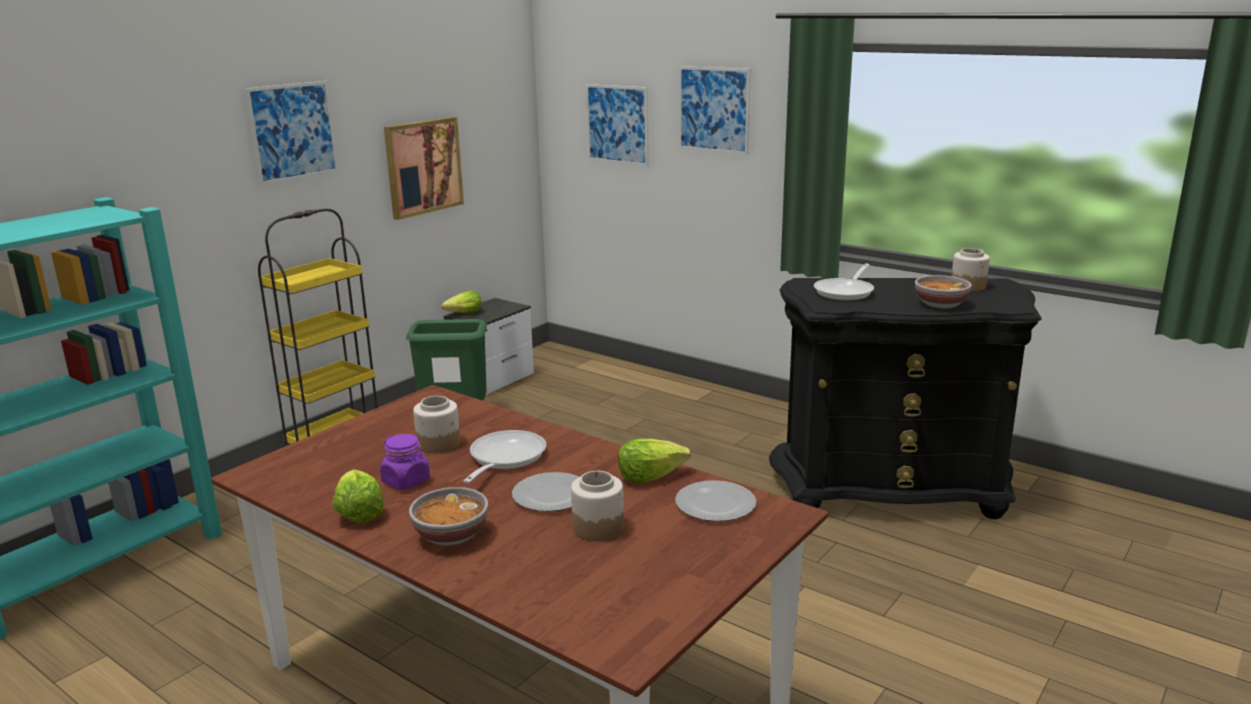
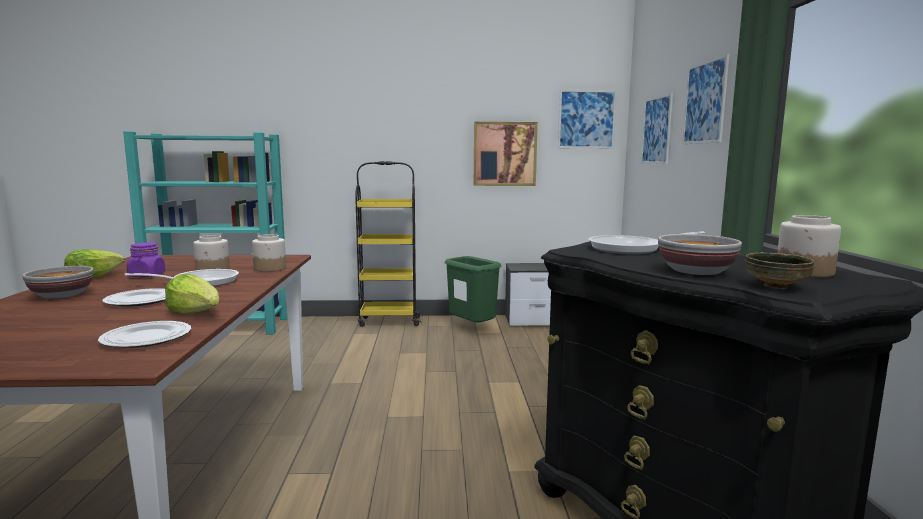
camera: 50 degrees right, 10 degrees down
(293, 131) = (403, 116): picture -> picture (586, 119)
(464, 313) = (518, 264): lettuce -> none
(598, 527) = (84, 318): jar -> jar (270, 268)
(995, 304) = (776, 286): none -> bowl

